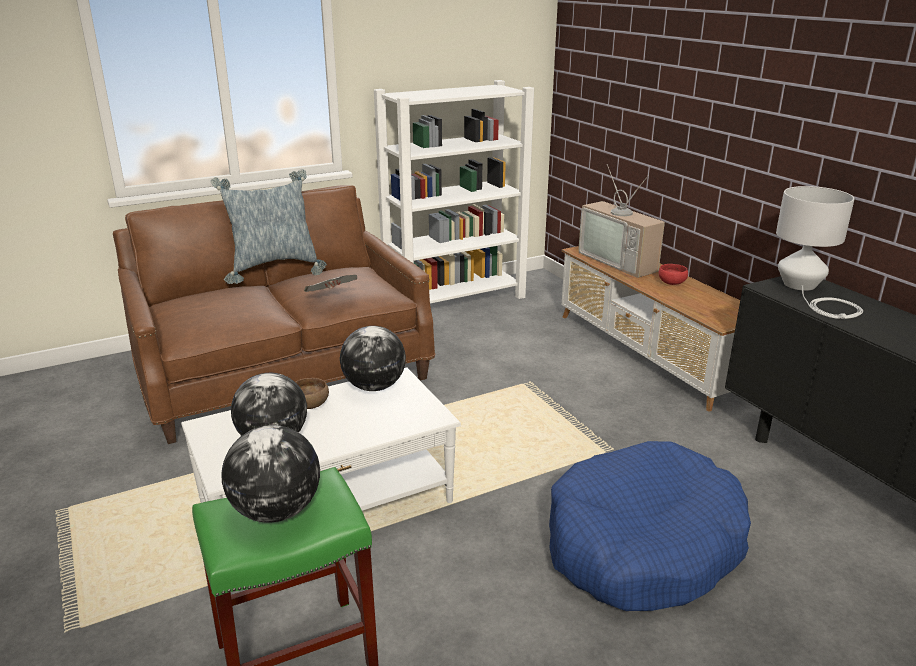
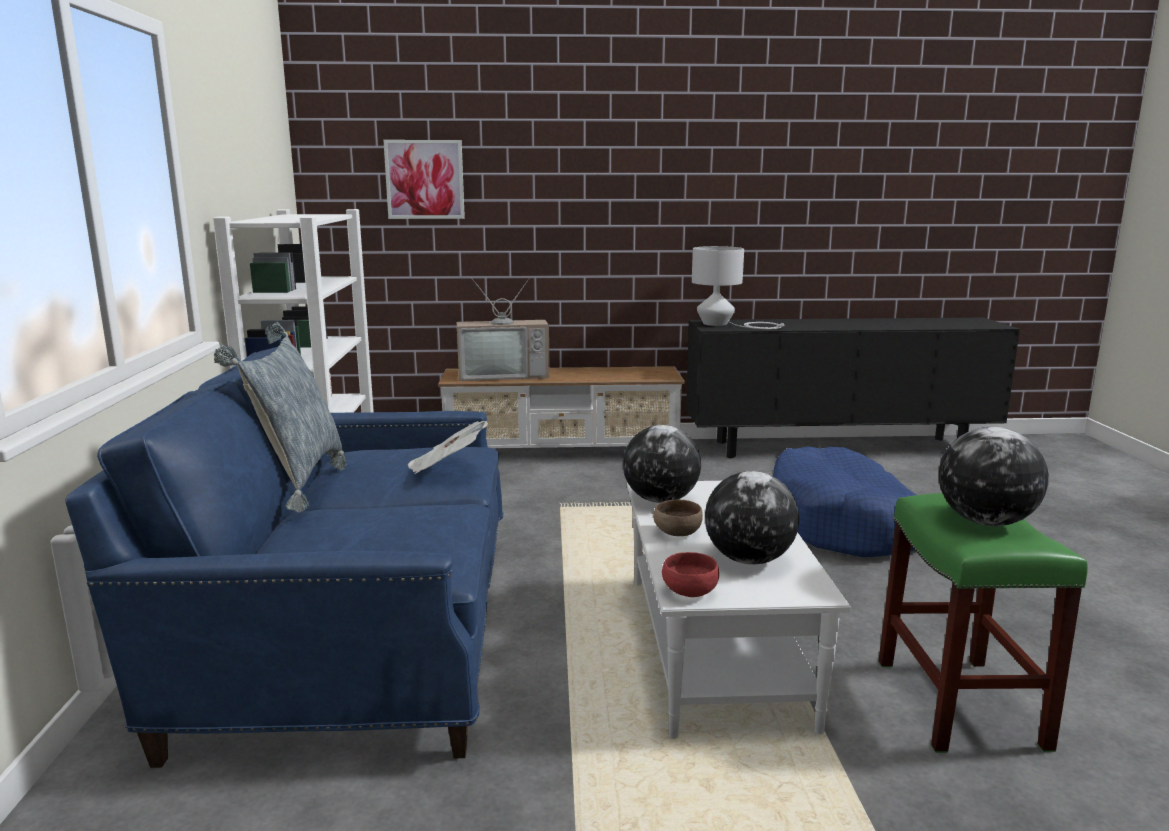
camera: 65 degrees left, 10 degrees down
(281, 371) = (352, 633): brown sofa -> blue sofa
(621, 64) = (424, 179): none -> picture
(671, 283) = (574, 373): red bowl -> red bowl (688, 592)

